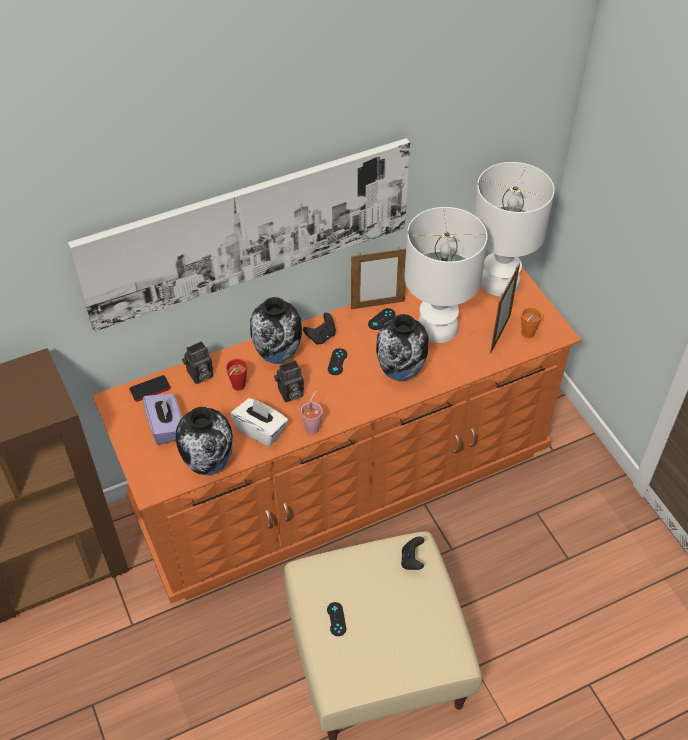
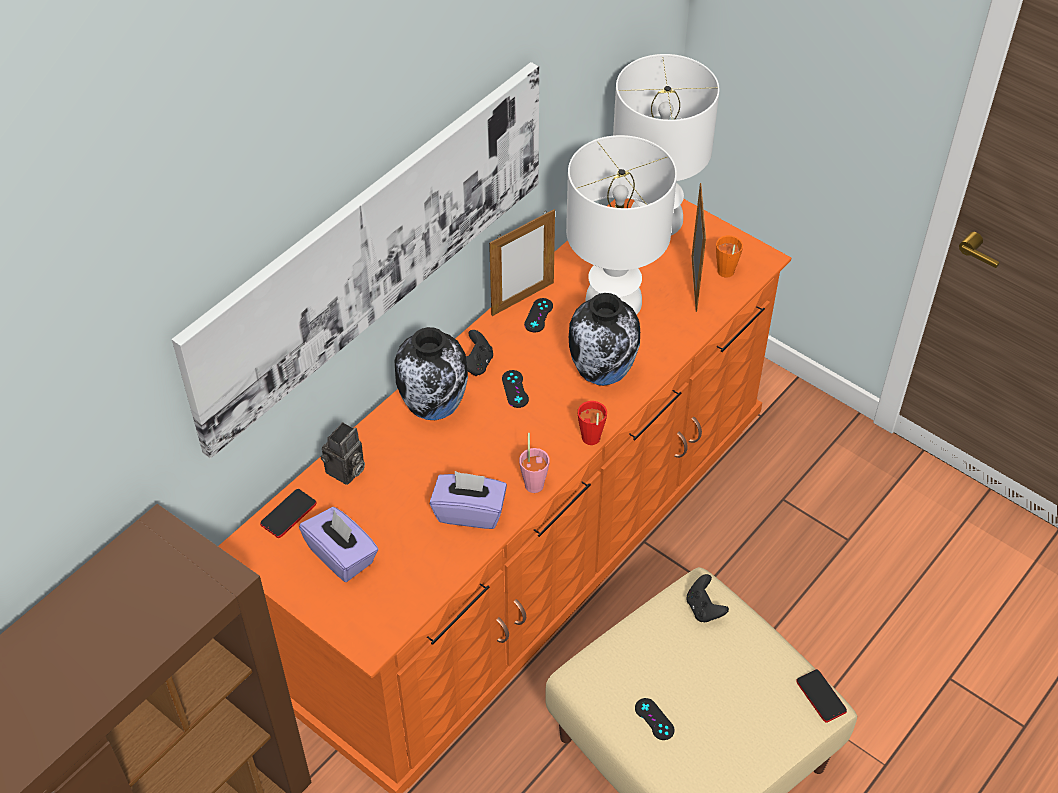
camera: 25 degrees left, 0 degrees up
(210, 465) = (430, 581): vase -> none
(237, 387) = (405, 469): red cup -> red cup (590, 441)
(261, 430) = (469, 512): white tissue box -> purple tissue box
(290, 394) = (479, 452): camera -> none
(458, 652) = (821, 696): none -> phone

